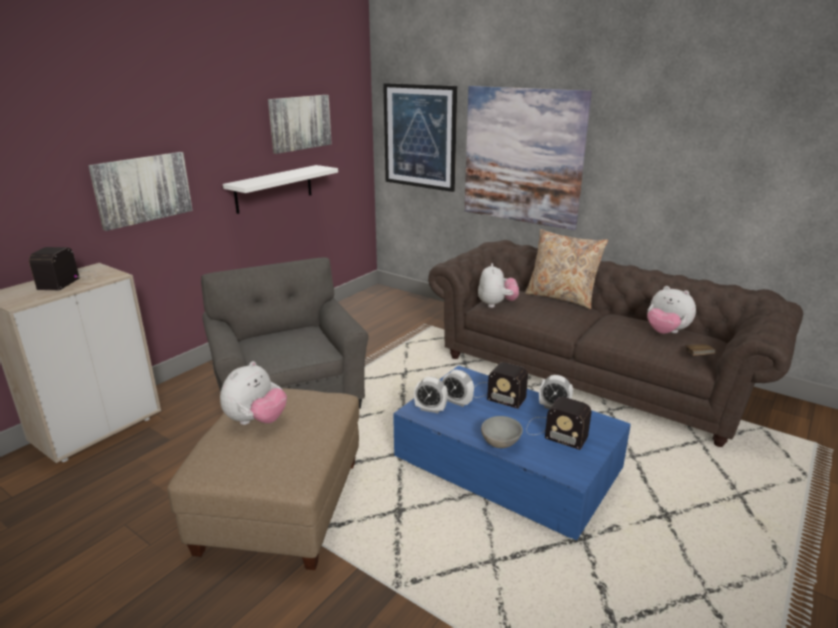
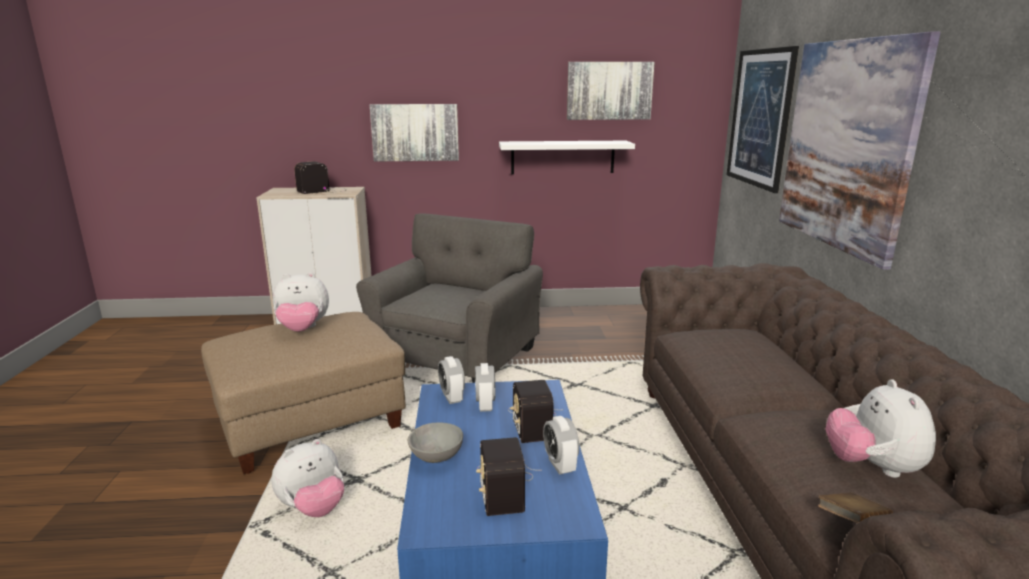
camera: 50 degrees right, 5 degrees down
(496, 304) = (694, 338): plush toy -> plush toy (313, 508)
(561, 297) = (801, 363): beige pillow -> none

